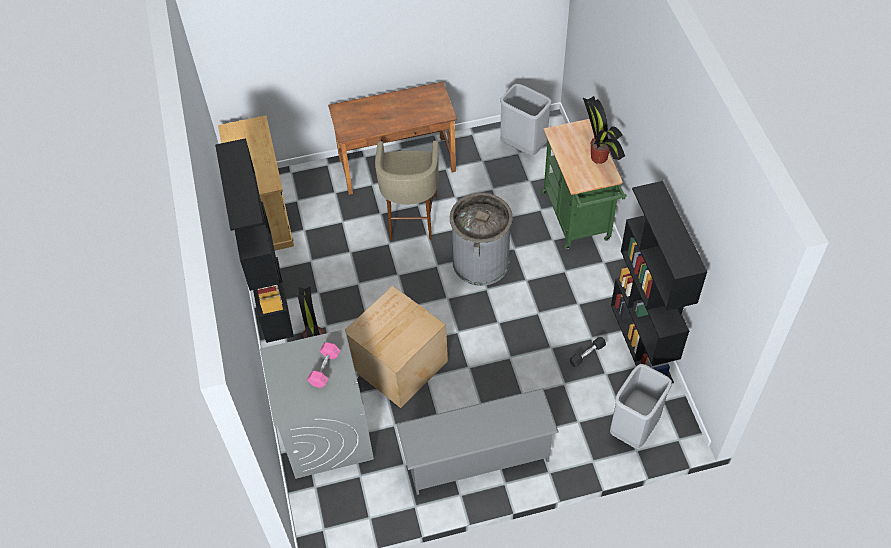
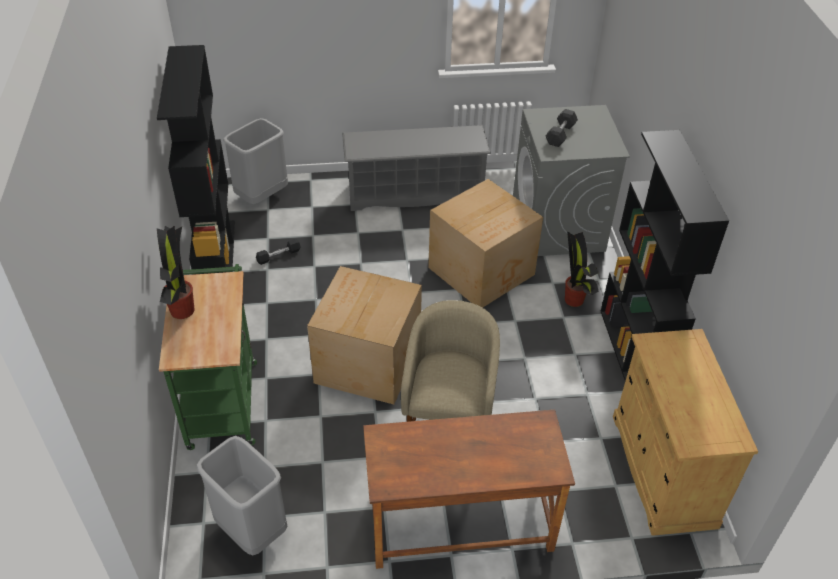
camera: 175 degrees left, 10 degrees down
(324, 369) = (560, 134): pink dumbbell -> black dumbbell
(481, 262) = (366, 363): grey trash can -> cardboard box

